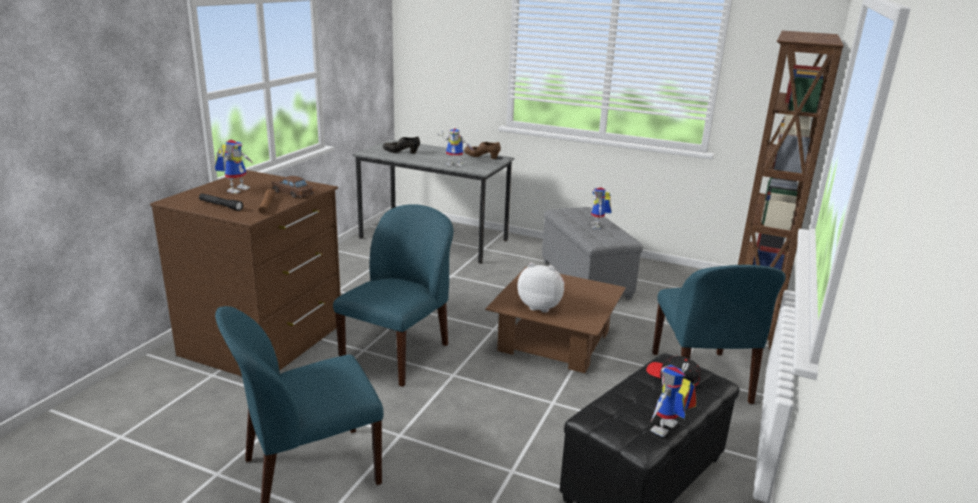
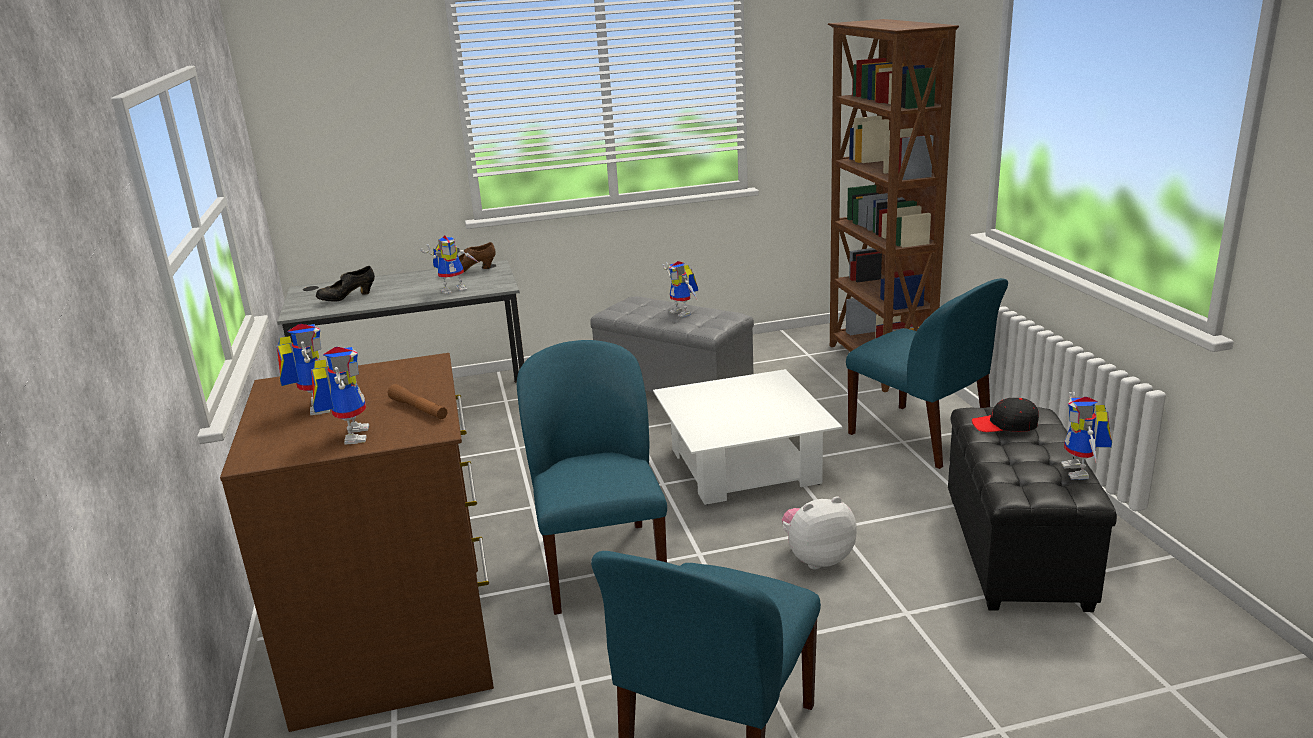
camera: 35 degrees left, 0 degrees up
(220, 205) = (350, 435): black flashlight -> toy robot
(293, 193) = (412, 381): brown toy car -> none
(540, 306) = (743, 424): plush toy -> plush toy (817, 558)
(554, 341) = (744, 466): brown coffee table -> white coffee table

